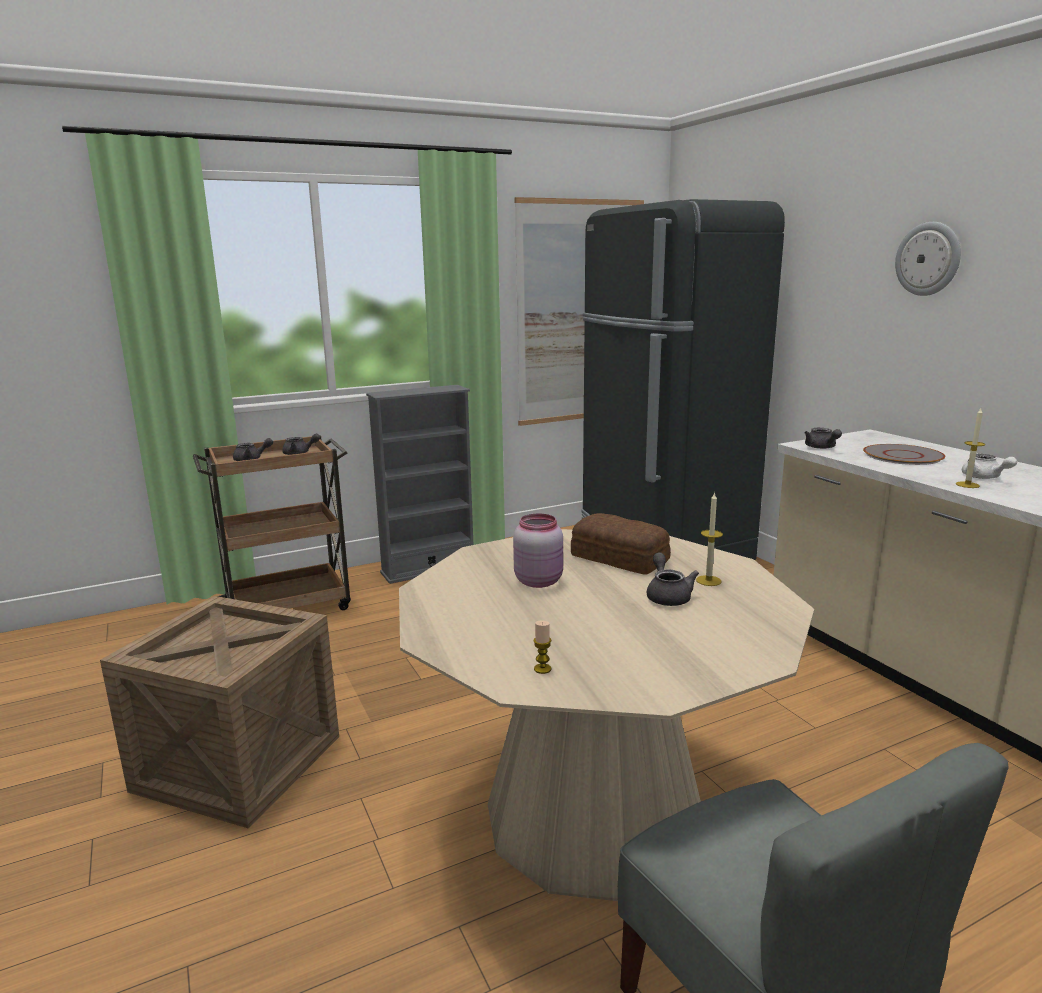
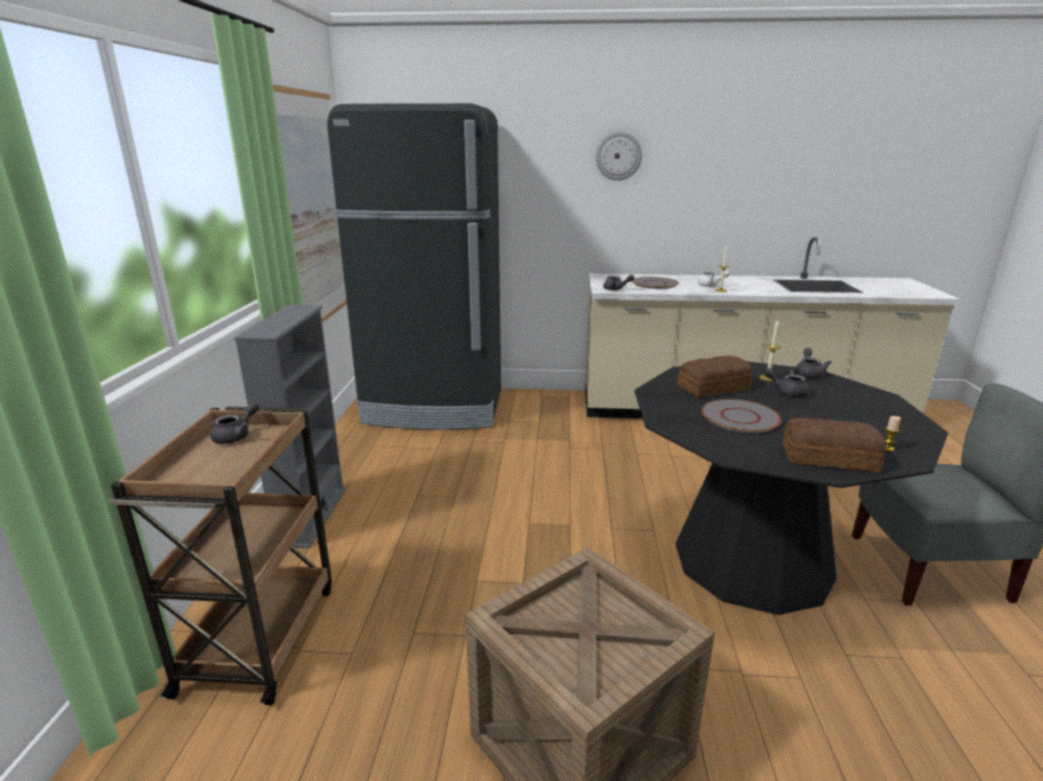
camera: 60 degrees left, 5 degrees up
(251, 459) = (204, 468): grey teapot -> grey teapot (808, 374)
(472, 634) = (827, 457): none -> bread
(539, 581) = (739, 417): pink jar -> grey plate
(594, 814) = (752, 560): beige dining table -> black dining table

